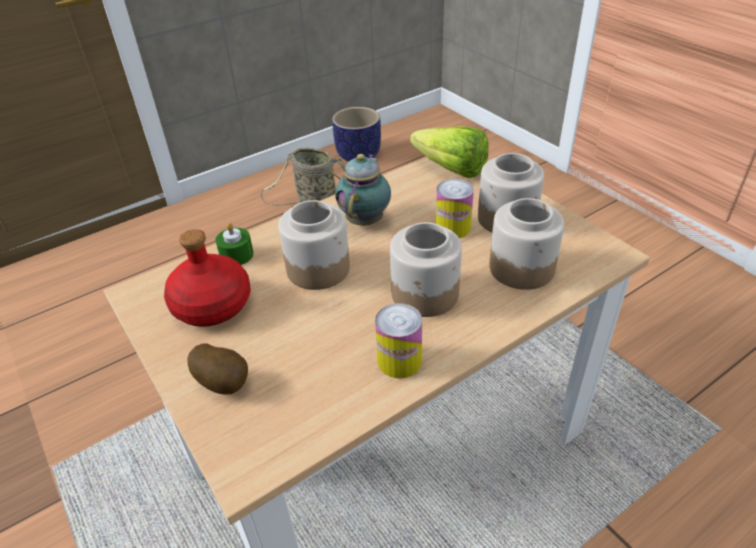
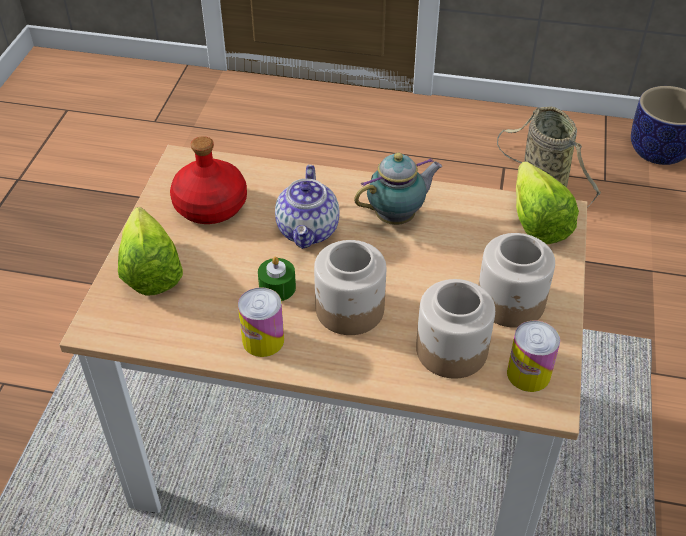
camera: 45 degrees right, 5 degrees up
(225, 383) = (152, 265): potato -> lettuce
(236, 255) = (272, 178): green candle -> green candle (277, 287)
(318, 268) = (309, 231): jar -> teapot
(453, 228) = (453, 275): can -> can (528, 374)

